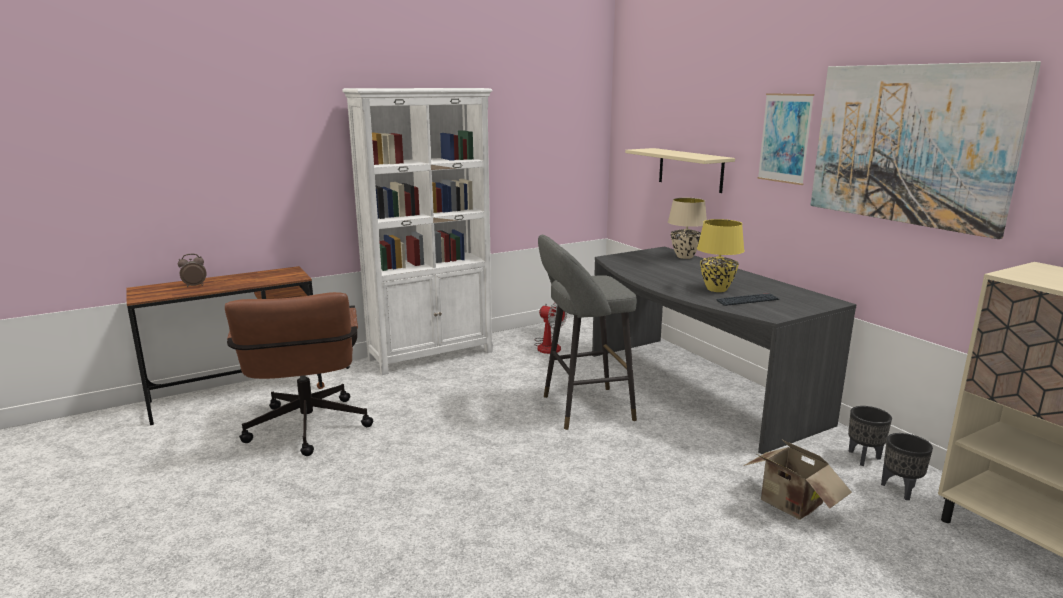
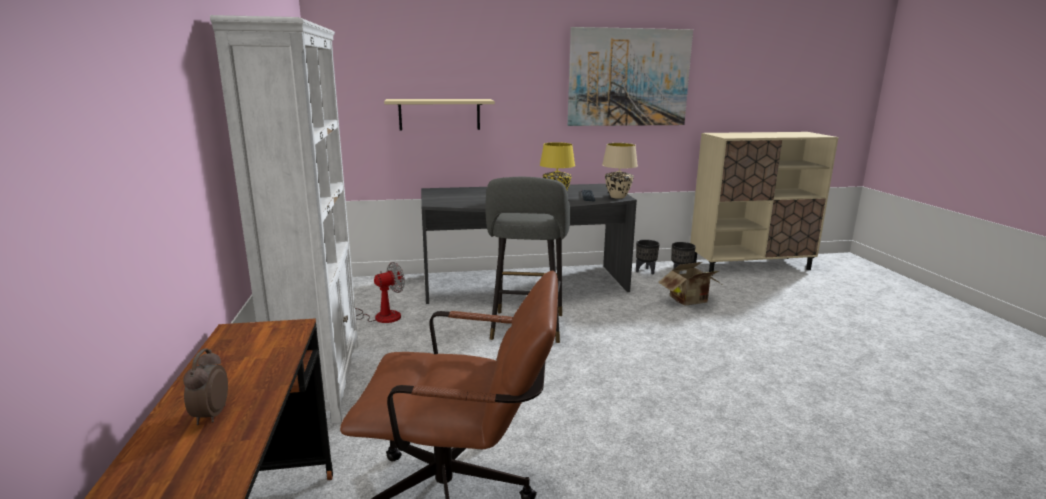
camera: 70 degrees left, 0 degrees up
(684, 256) = (461, 189): beige table lamp -> beige table lamp (617, 197)
(785, 138) = (537, 79): picture -> none

